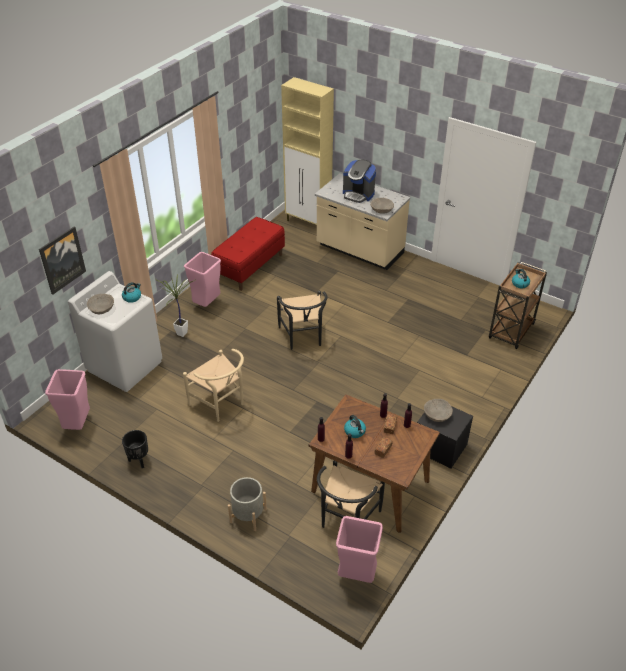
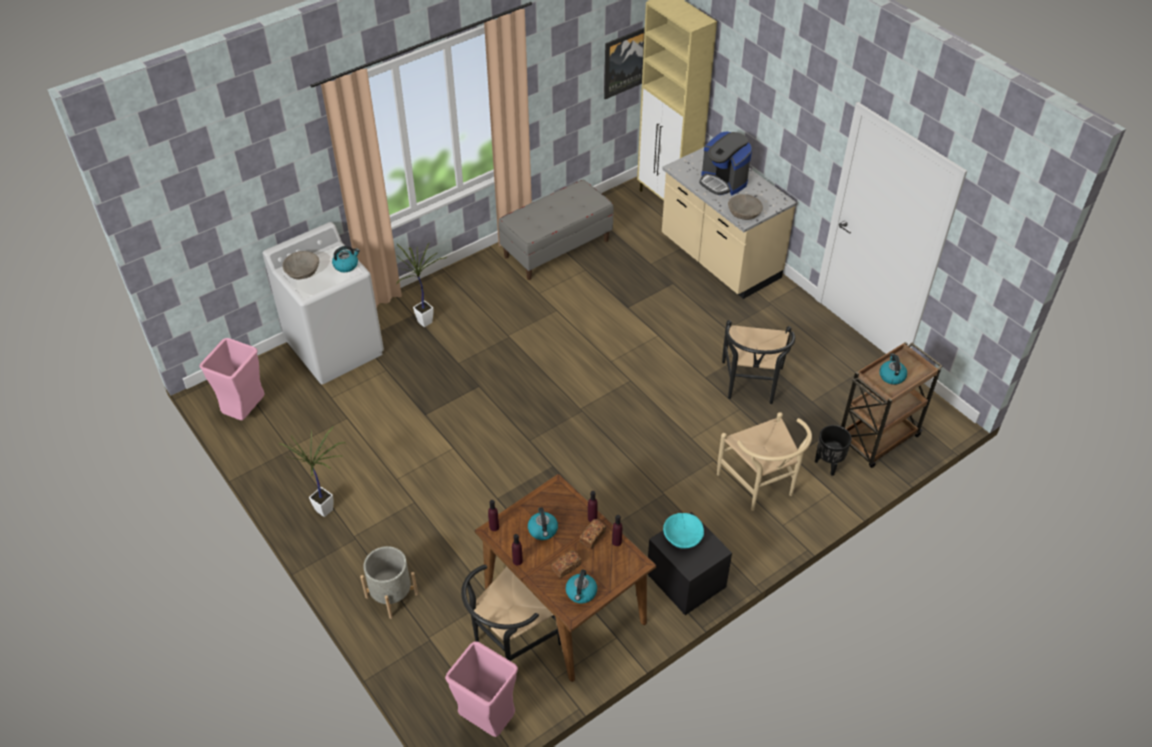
camera: 20 degrees right, 5 degrees up
(62, 260) = (258, 199): picture -> picture (624, 62)
(139, 460) = (295, 481): black planter -> black planter (828, 464)
(173, 472) = (328, 509): none -> potted plant
(207, 304) = (475, 288): pink trash can -> none
(221, 404) = (428, 435): beige chair -> beige chair (761, 487)
(250, 267) = (556, 248): red bench -> grey bench
(303, 338) = (578, 370): black chair -> black chair (751, 386)
(401, 463) = (581, 593): none -> kettle
(437, 415) = (682, 536): beige bowl -> turquoise bowl

